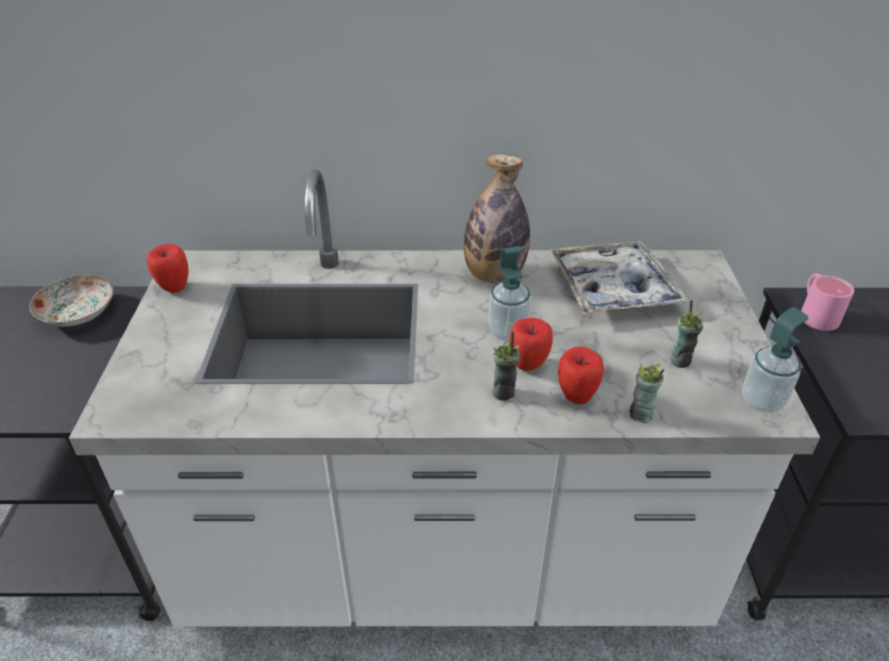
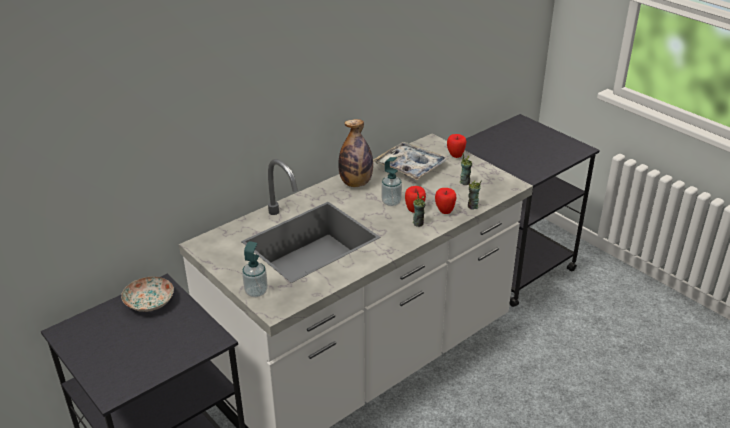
camera: 40 degrees left, 5 degrees down
(174, 287) = (214, 256): apple -> apple (455, 156)
(762, 401) = (505, 183): soap dispenser -> soap dispenser (256, 292)
(815, 313) = (480, 146): pink mug -> none

